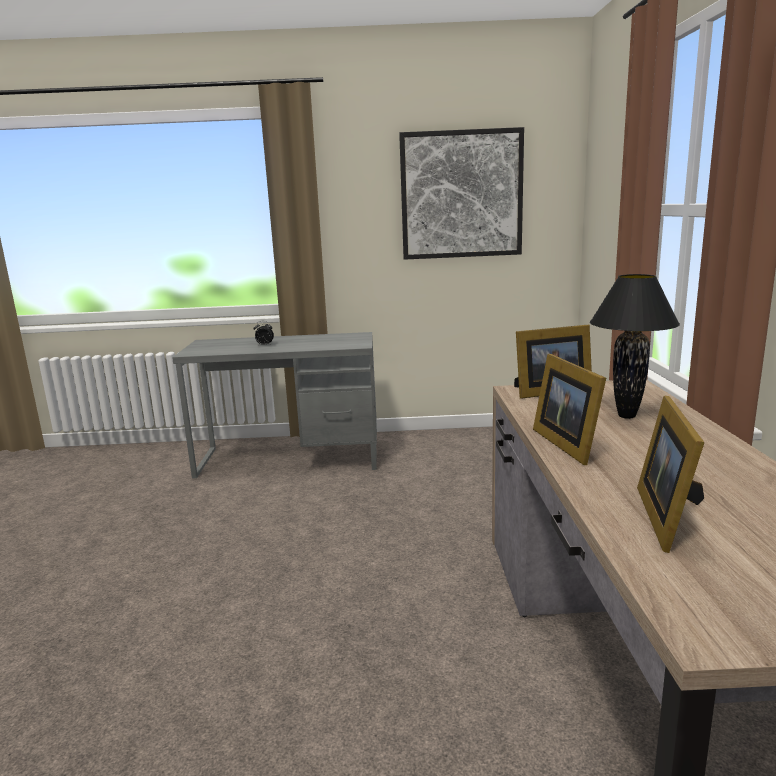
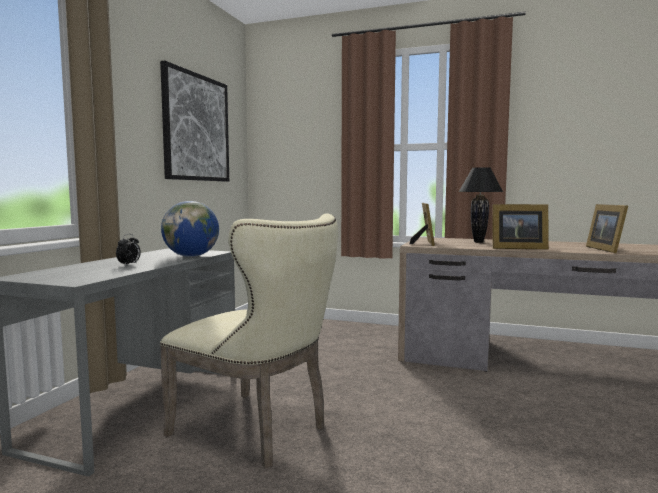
camera: 70 degrees left, 10 degrees down
(269, 510) = (258, 431): none -> beige chair
(322, 346) = (191, 256): none -> globe
(669, 516) = (606, 249): picture frame -> picture frame turned 60 degrees clockwise

